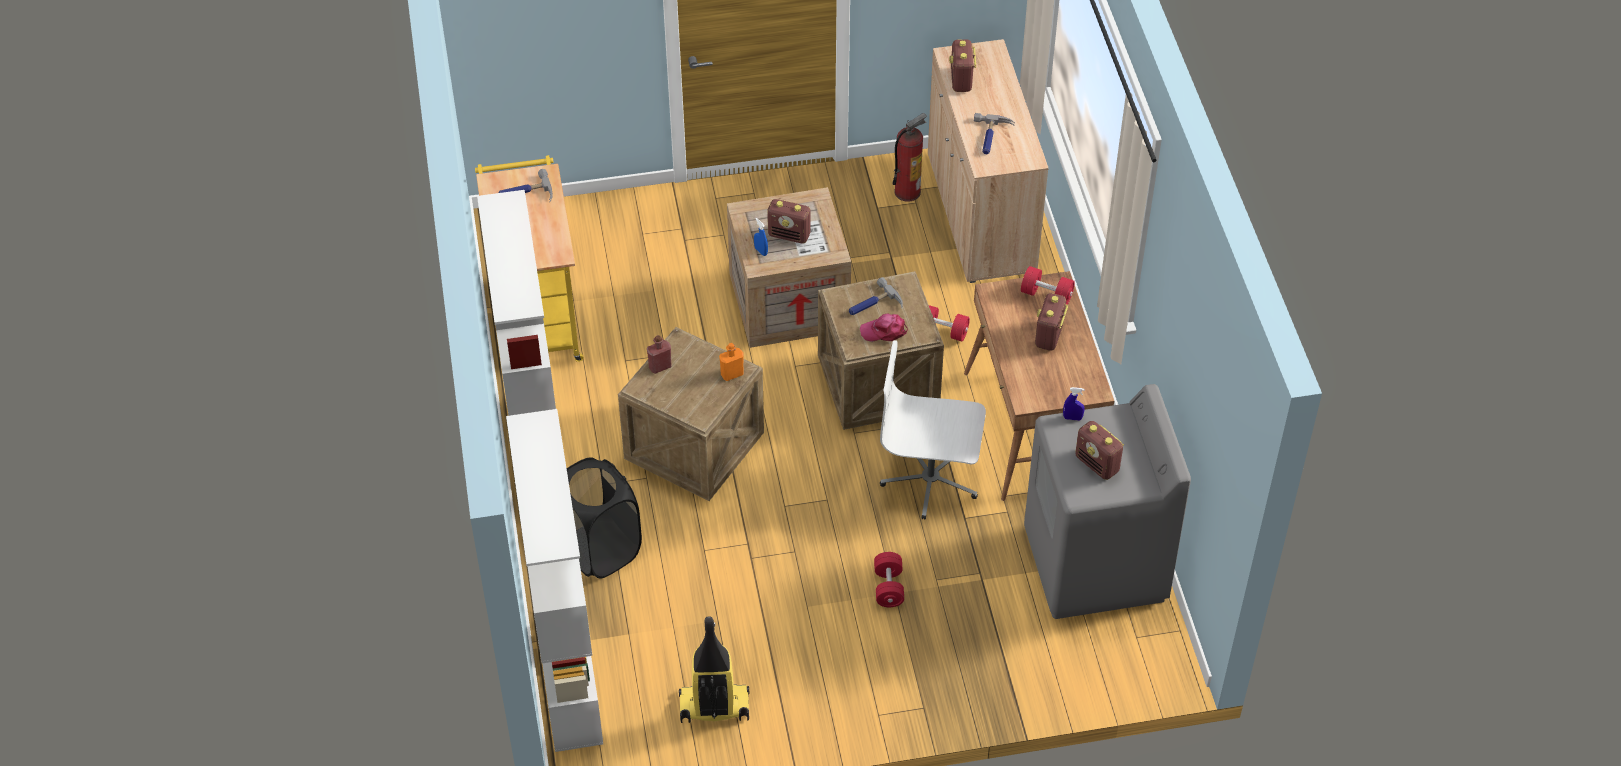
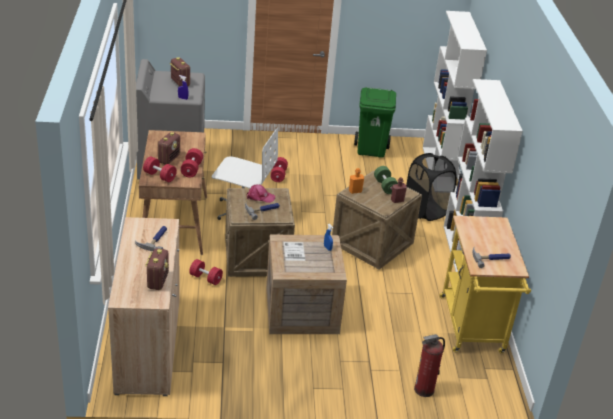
camera: 175 degrees left, 15 degrees down
(681, 395) = (385, 186): none -> green dumbbell
(713, 708) = (371, 150): vacuum cleaner -> green trash can
(789, 235) = (306, 254): radio -> none
(907, 191) = (196, 370): fire extinguisher -> fire extinguisher (424, 389)
(1003, 319) = (191, 169): none -> red dumbbell

